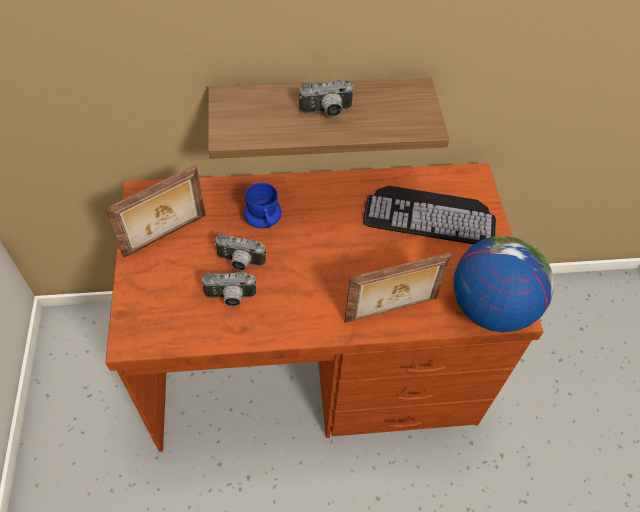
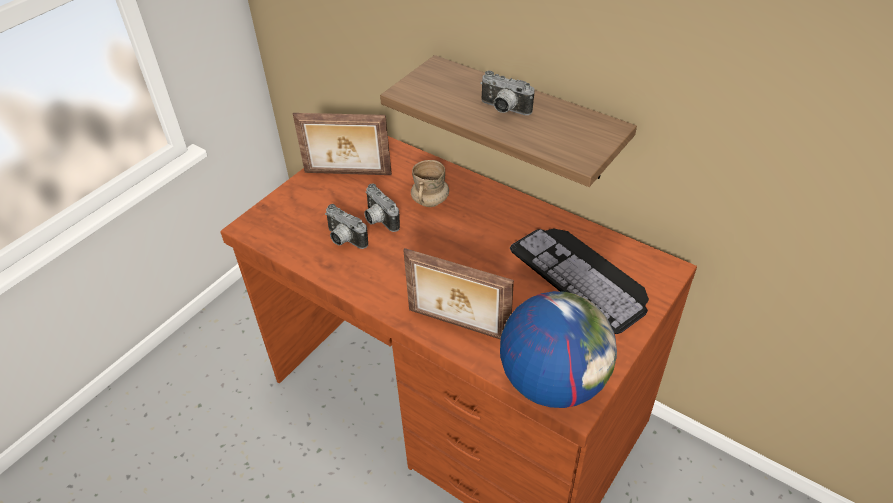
camera: 45 degrees right, 10 degrees down
(263, 220) = (430, 201): blue mug -> beige mug

